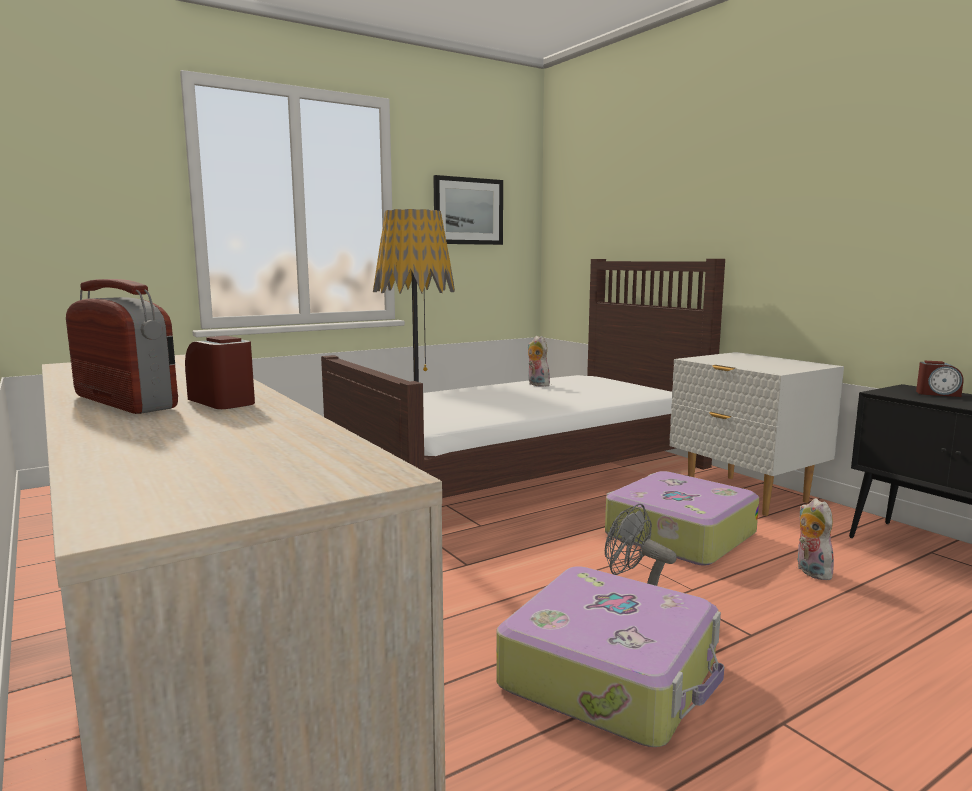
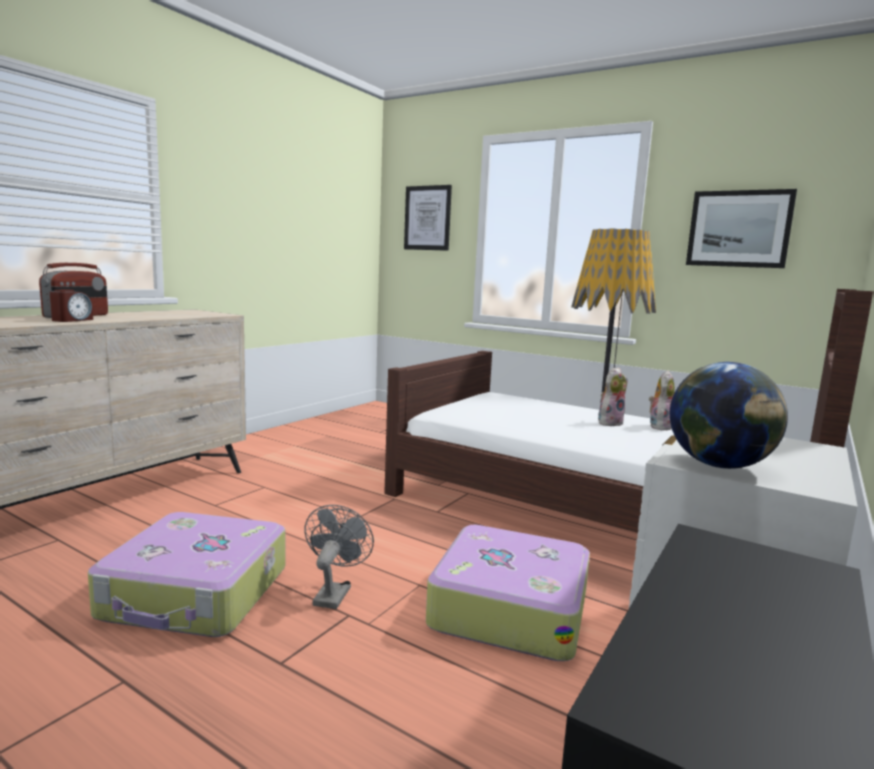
camera: 65 degrees right, 0 degrees up
(92, 179) = (427, 218): none -> picture
(783, 368) = (719, 465): none -> globe
(810, 571) = (475, 714): plush toy -> plush toy (609, 422)
(937, 394) = (783, 591): alarm clock -> none

